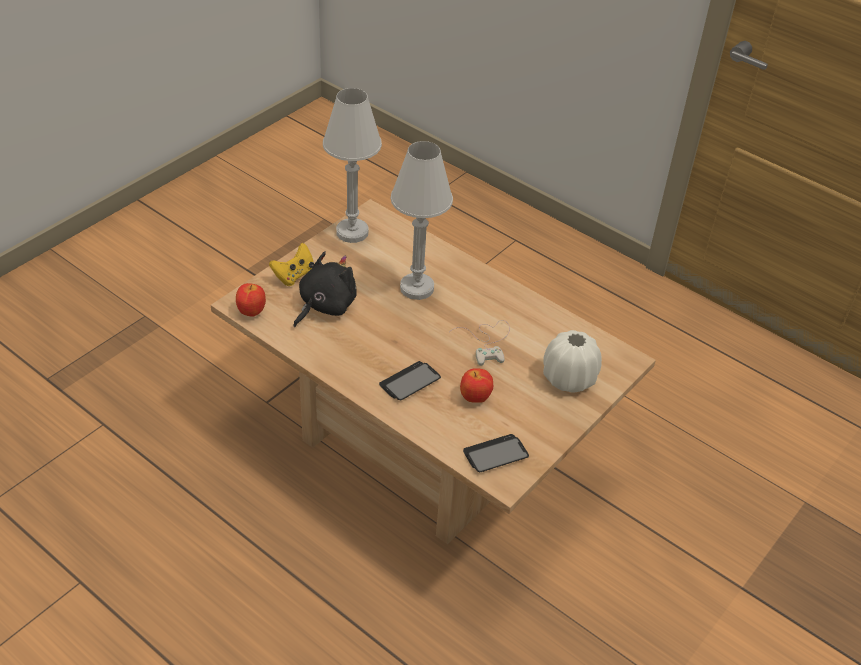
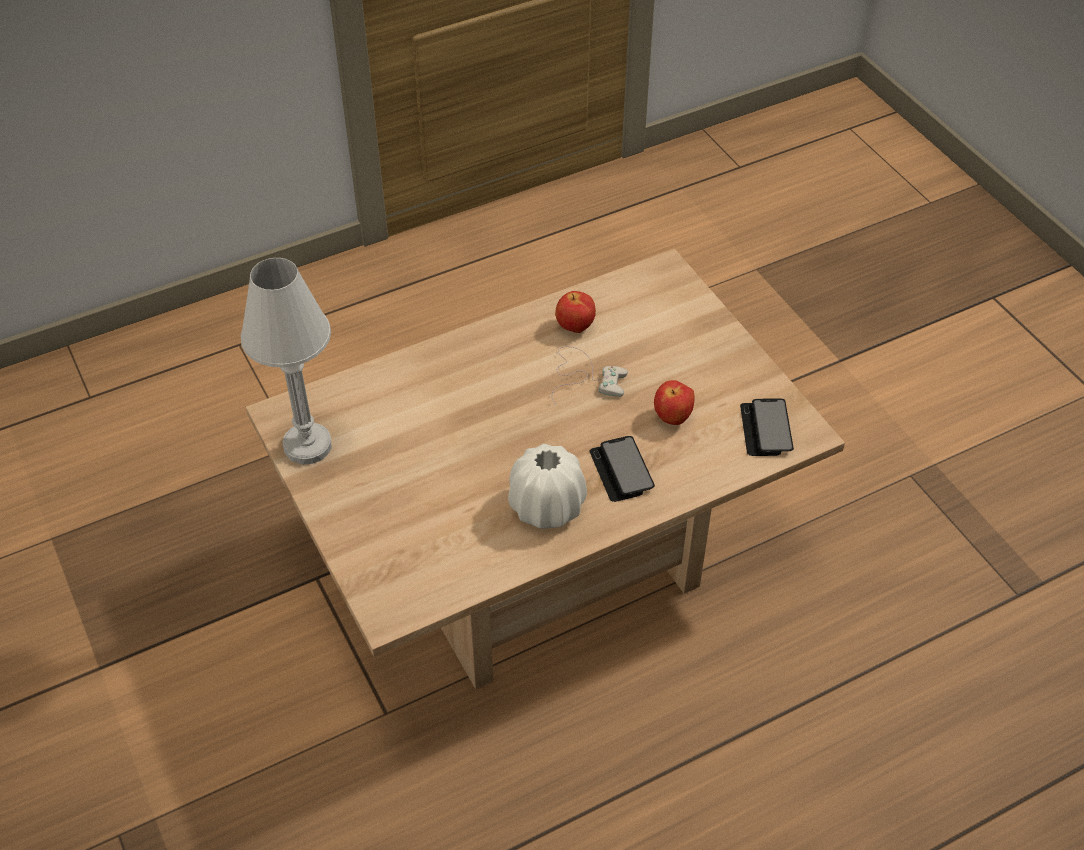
camera: 65 degrees left, 5 degrees up
(251, 312) = (413, 603): apple -> apple (574, 327)
(294, 275) = (363, 534): yellow game controller -> none
(325, 306) = (442, 517): black plush toy -> none
(416, 288) = (456, 412): white table lamp -> none
(569, 378) = (674, 327): white vase -> white vase (547, 507)

